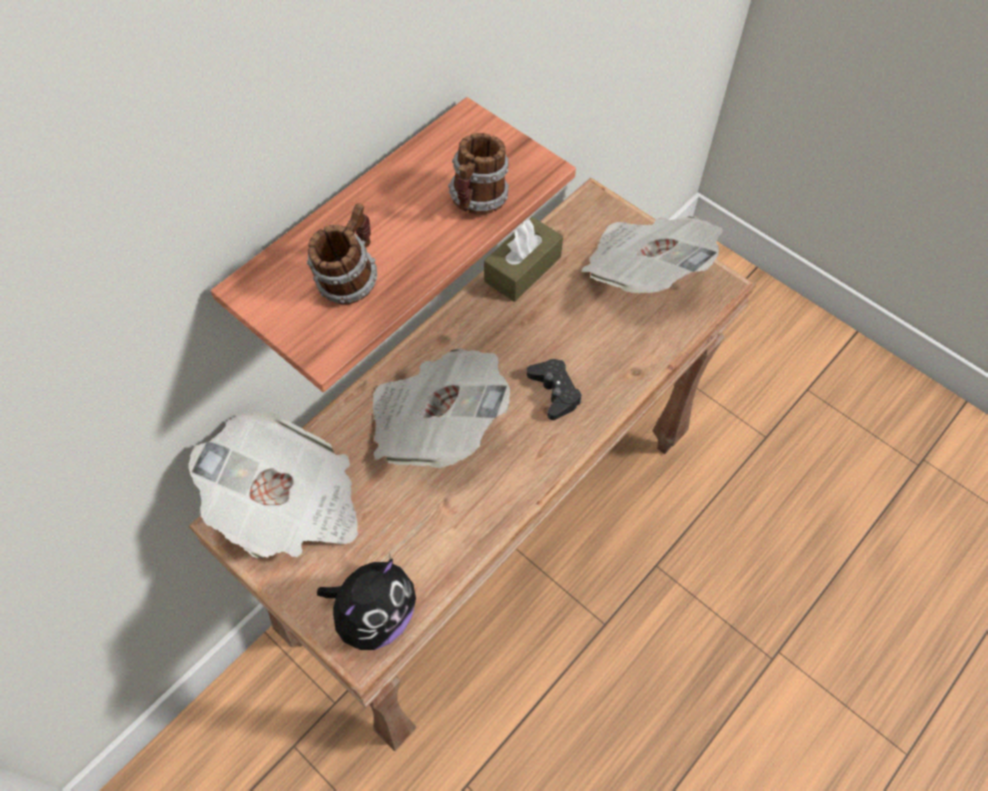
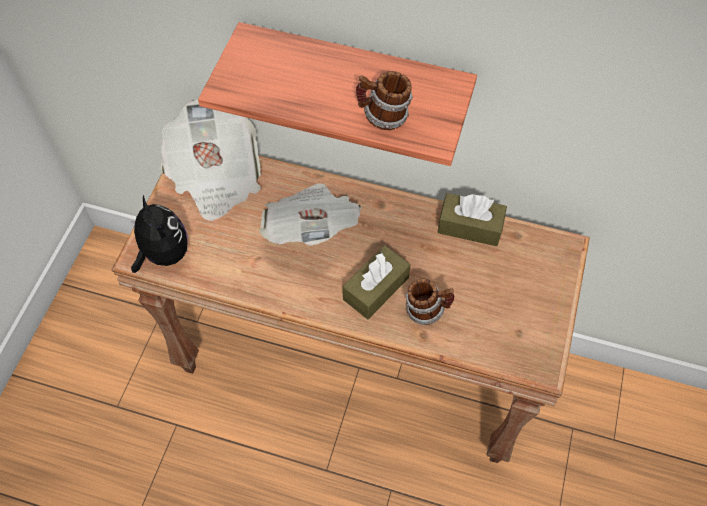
camera: 65 degrees right, 0 degrees up
(349, 280) = (280, 79): mug -> mug (427, 310)
(375, 616) = (163, 254): plush toy -> plush toy turned 135 degrees counterclockwise
(554, 392) = (376, 288): black game controller -> brown tissue box
(644, 271) = (519, 307): newspaper -> none

